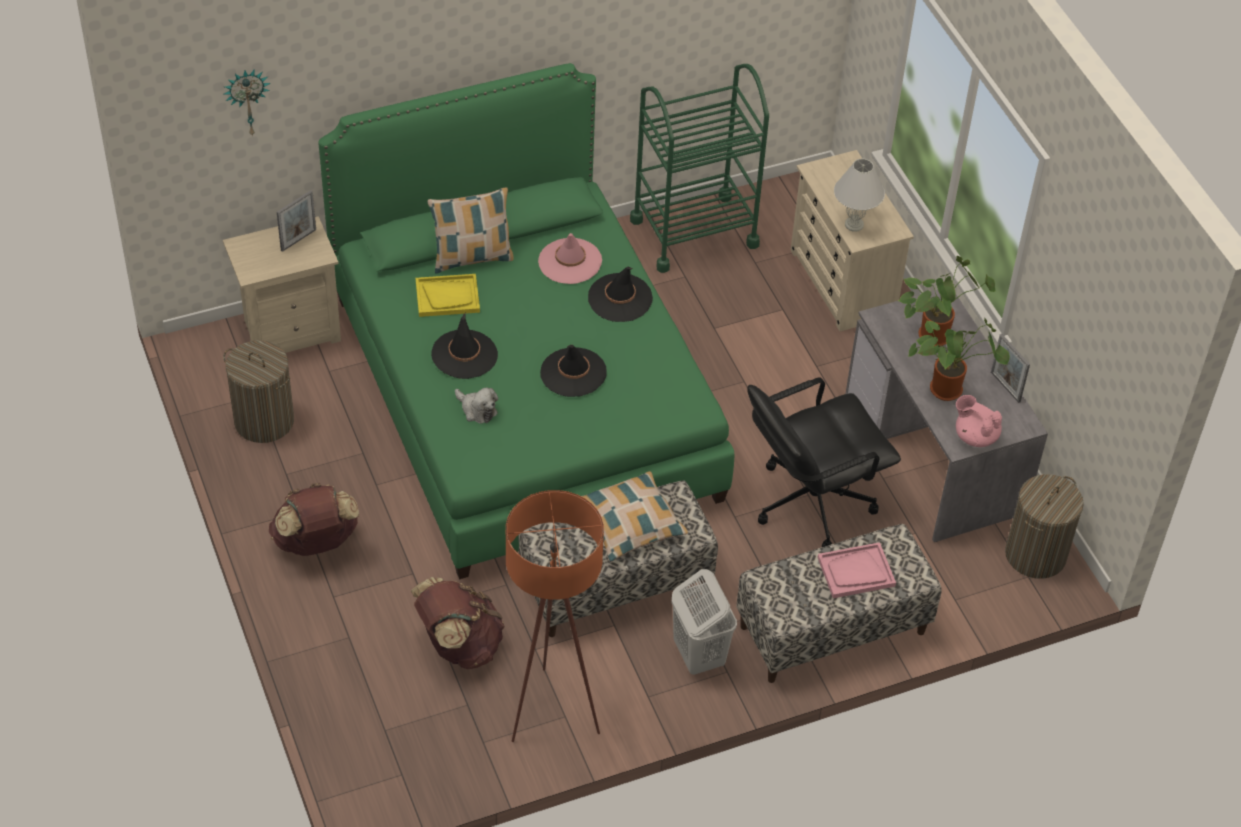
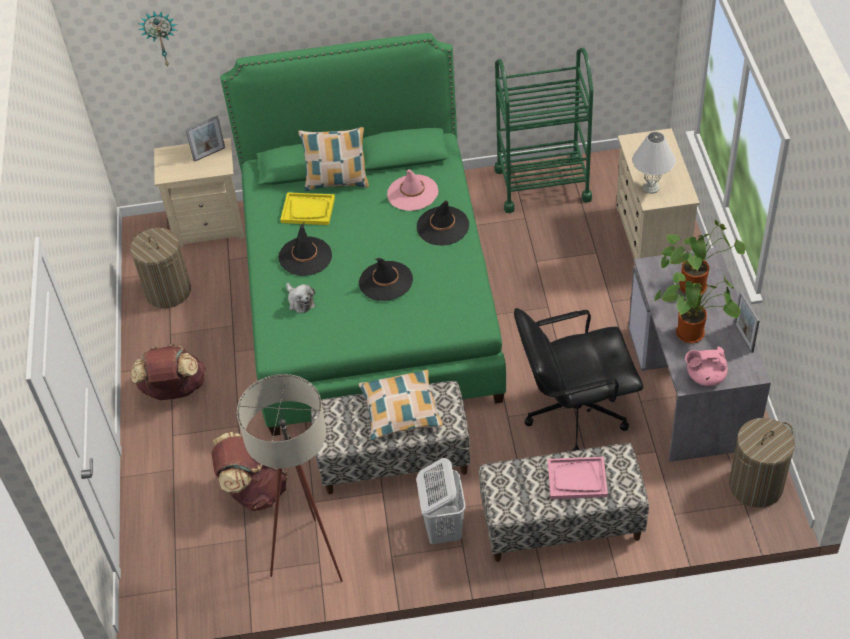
camera: 20 degrees right, 0 degrees up
(551, 704) = (311, 550): orange floor lamp -> beige floor lamp
(975, 436) = (704, 376): pink teapot -> pink teapot turned 60 degrees counterclockwise

